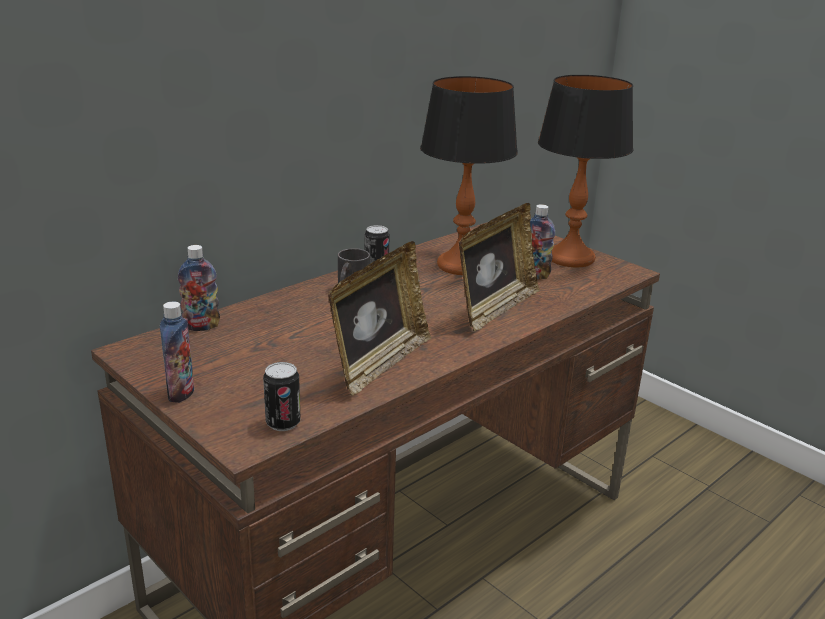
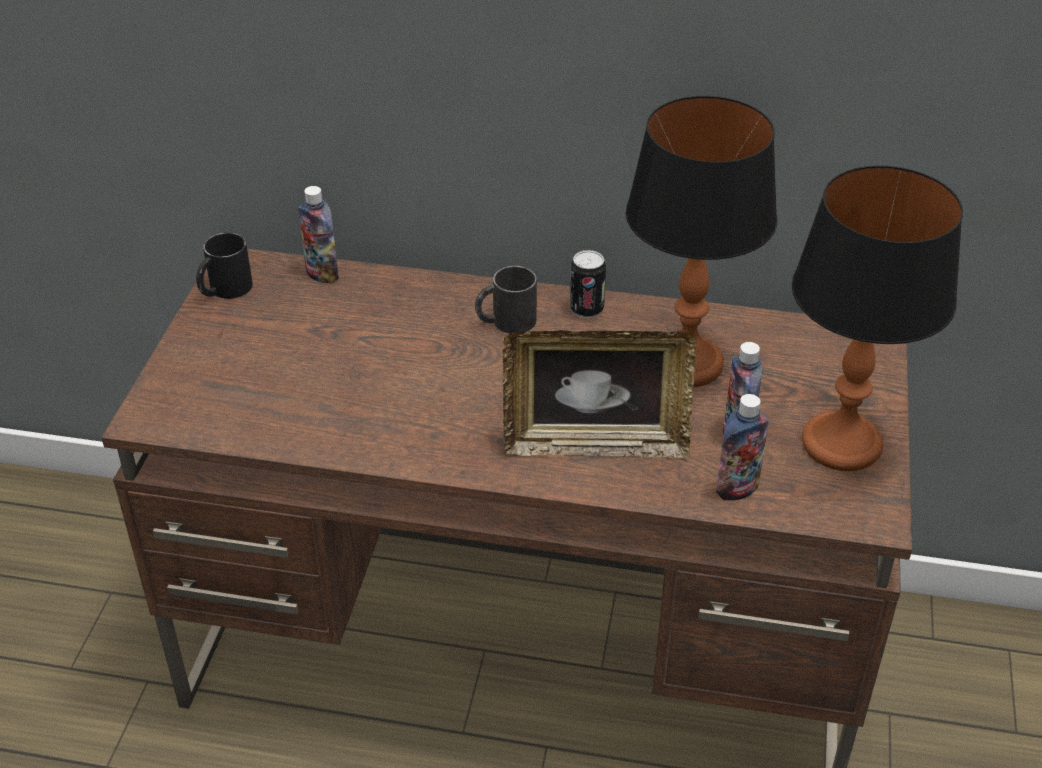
camera: 55 degrees right, 15 degrees up
(150, 364) = (224, 290): none -> black mug
(181, 393) = (194, 335): bottle -> bottle (737, 489)
(283, 423) = (199, 420): can -> none
(379, 363) = (367, 422): picture frame -> none

